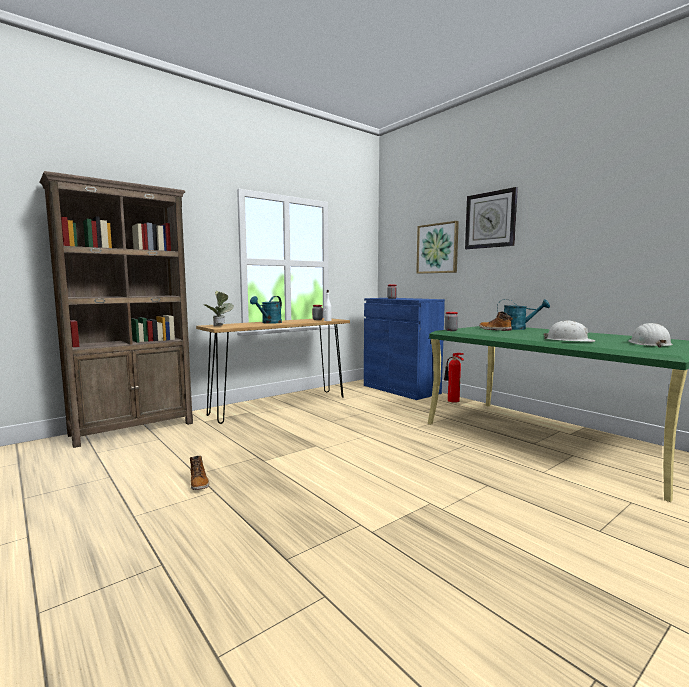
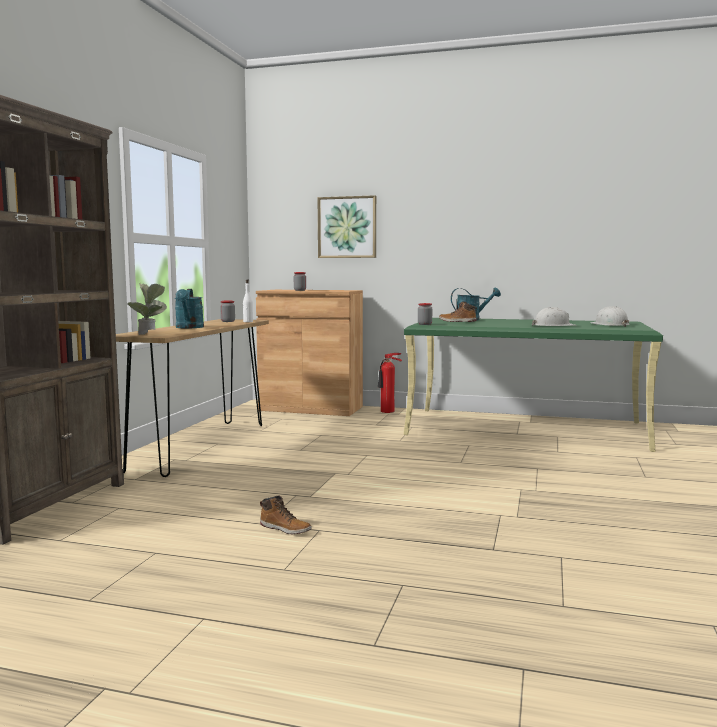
camera: 35 degrees left, 0 degrees up
(401, 389) = (311, 408): blue cabinet -> brown cabinet
(490, 220) = (419, 198): wall clock -> none

